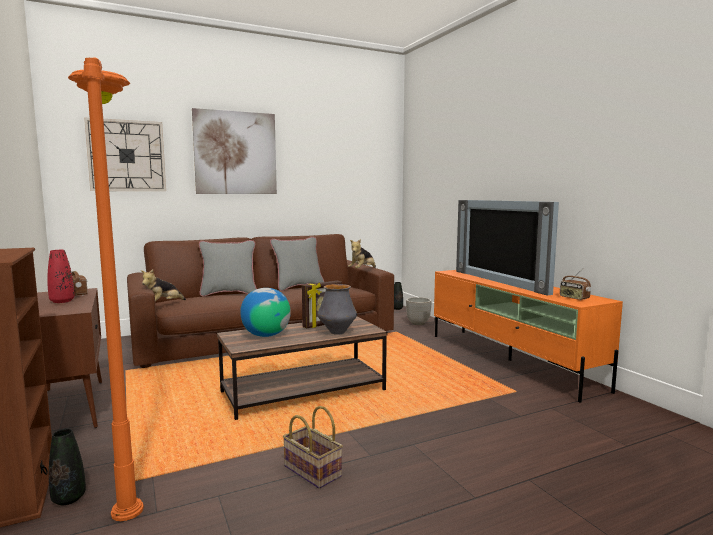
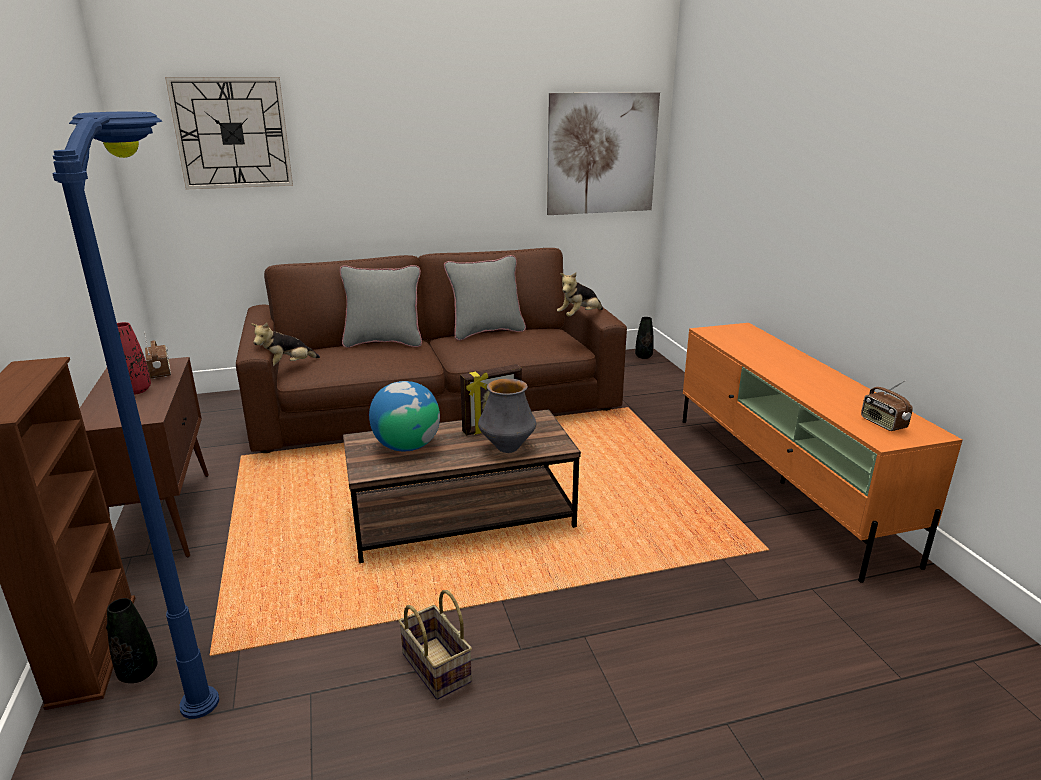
camera: 10 degrees right, 15 degrees up
(128, 465) = (214, 626): orange floor lamp -> blue floor lamp
(235, 153) = (394, 120): picture -> picture (602, 154)
(418, 323) = (666, 391): planter -> none
(502, 281) = (786, 365): television -> none

